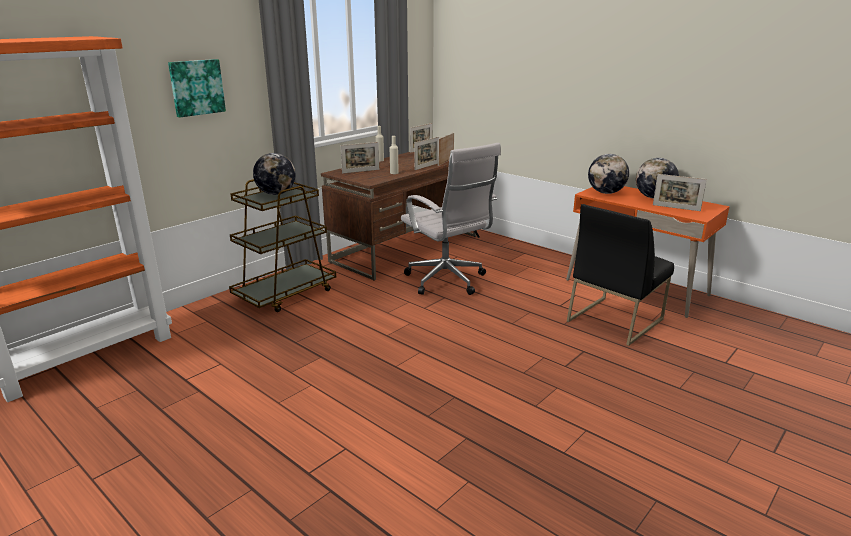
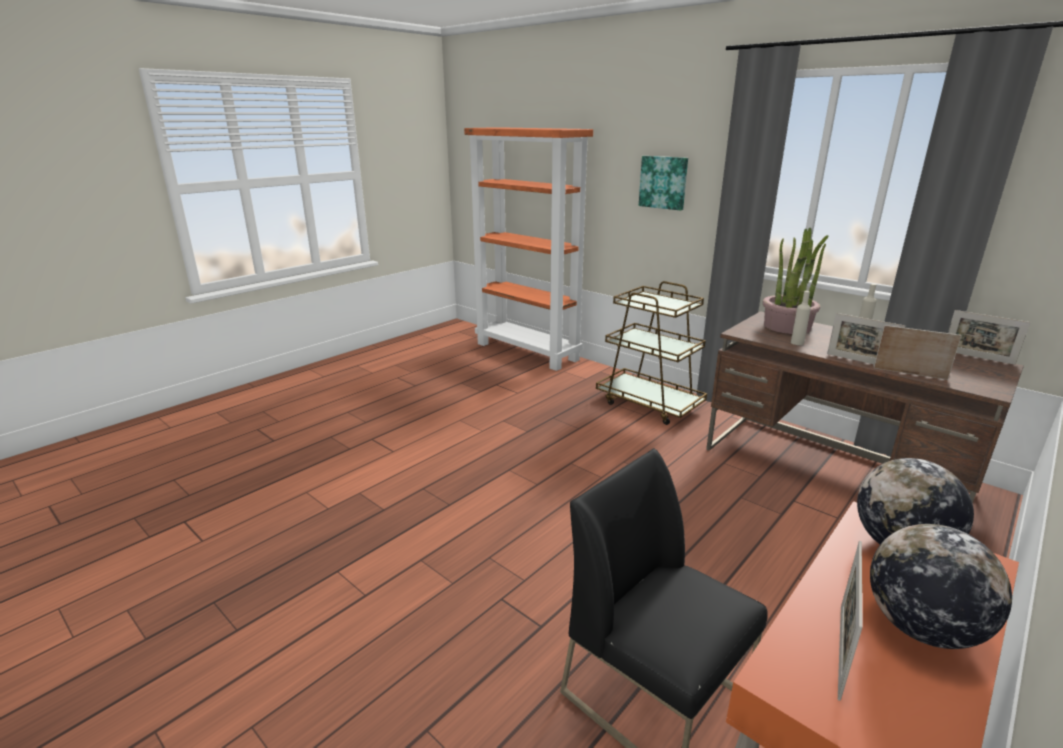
camera: 90 degrees right, 0 degrees up
(276, 194) = (668, 302): globe -> none
(360, 171) = (787, 327): picture frame -> potted plant
(447, 281) = (732, 506): white office chair -> none

